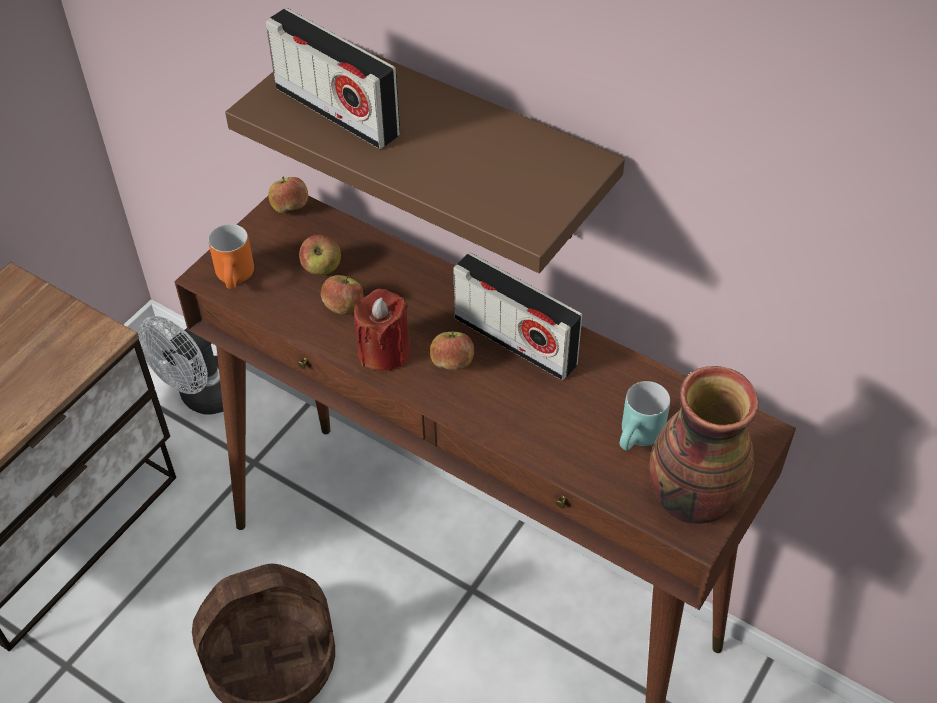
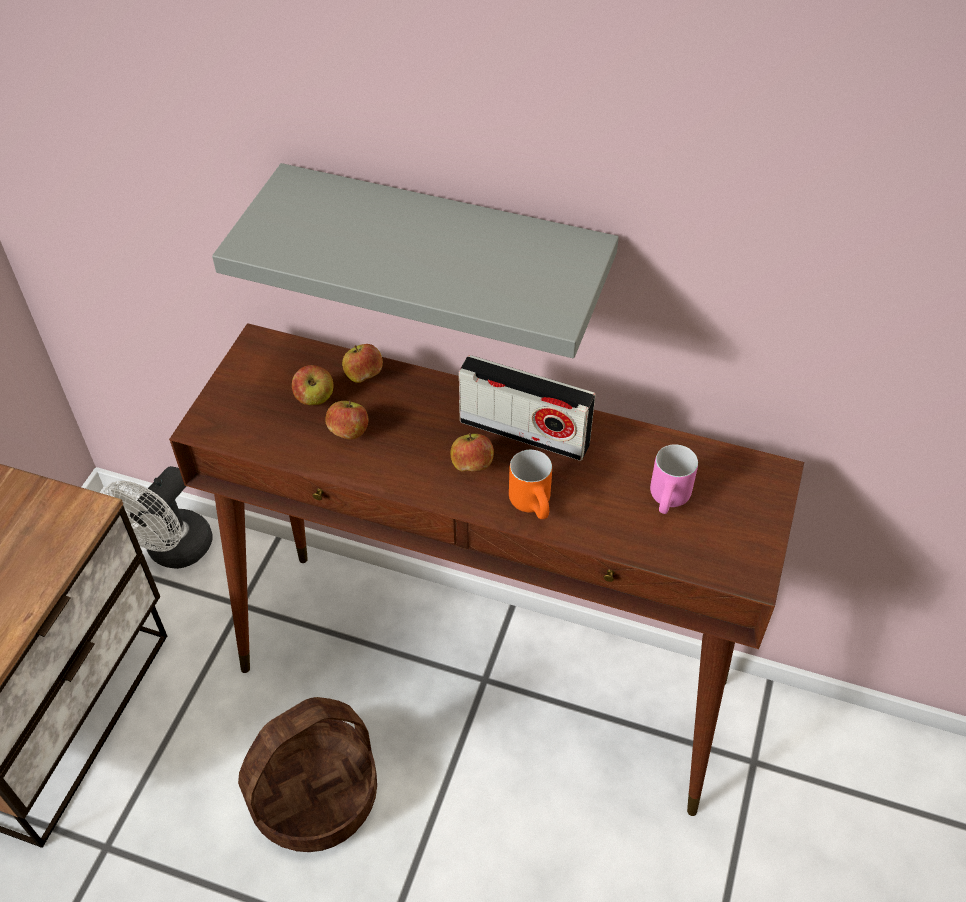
camera: 15 degrees left, 0 degrees up
(238, 279) = (233, 424): orange mug -> orange mug (535, 505)
(290, 208) = (264, 346): apple -> apple (364, 376)
(337, 112) = (326, 237): radio -> none
(384, 351) = (402, 467): red candle -> none
(465, 141) = (446, 248): brown shelf -> grey shelf
(640, 440) = (670, 501): turquoise mug -> pink mug
(690, 498) = (734, 546): vase -> none

